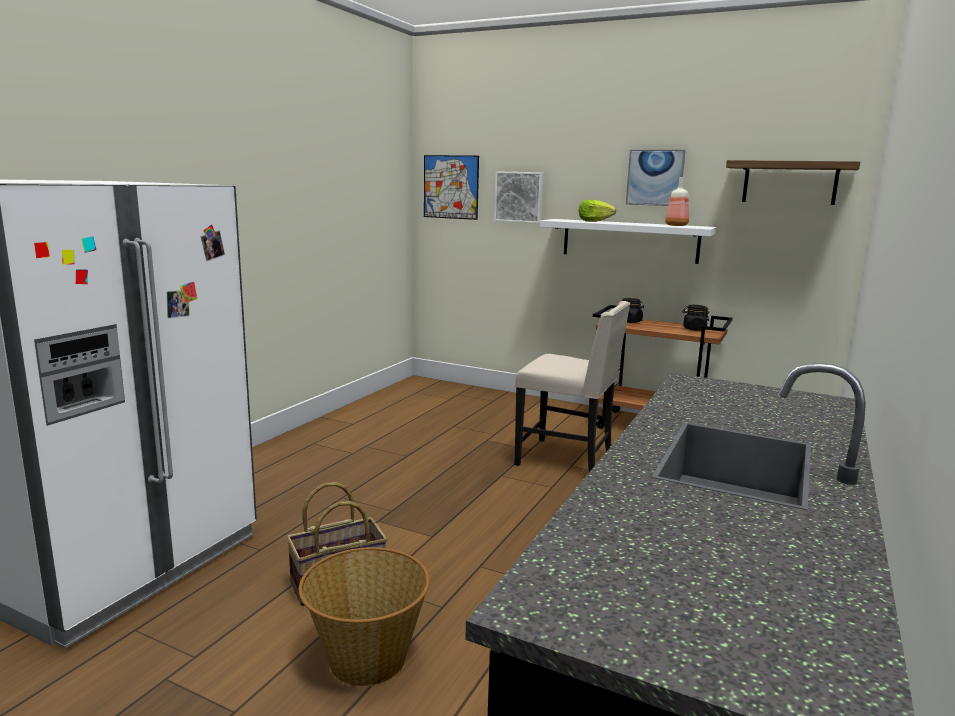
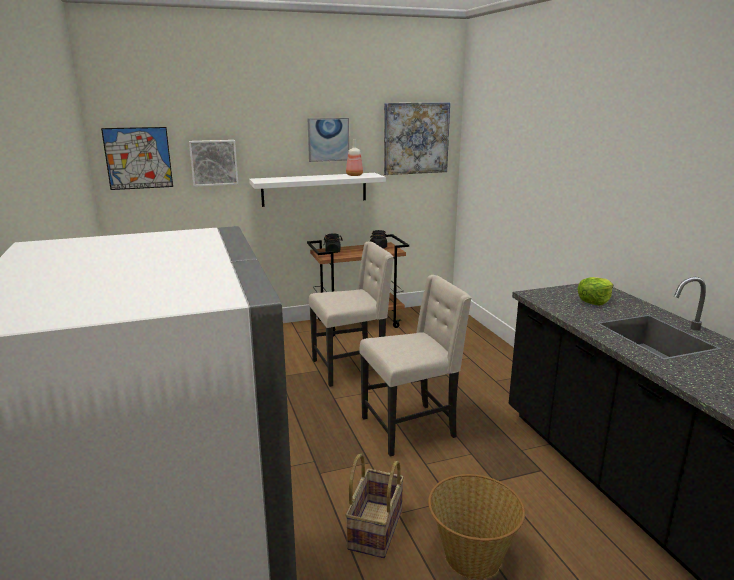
camera: 45 degrees left, 5 degrees up
(526, 532) = (410, 428): none -> beige chair
(594, 221) = (293, 178): lettuce -> lettuce (594, 301)
(789, 182) = (416, 138): shelf -> picture

